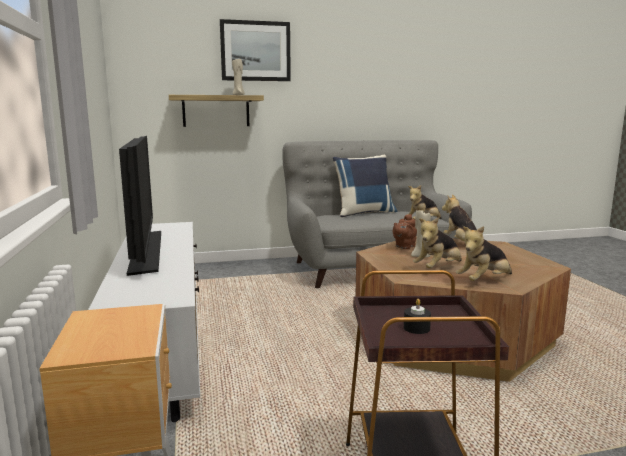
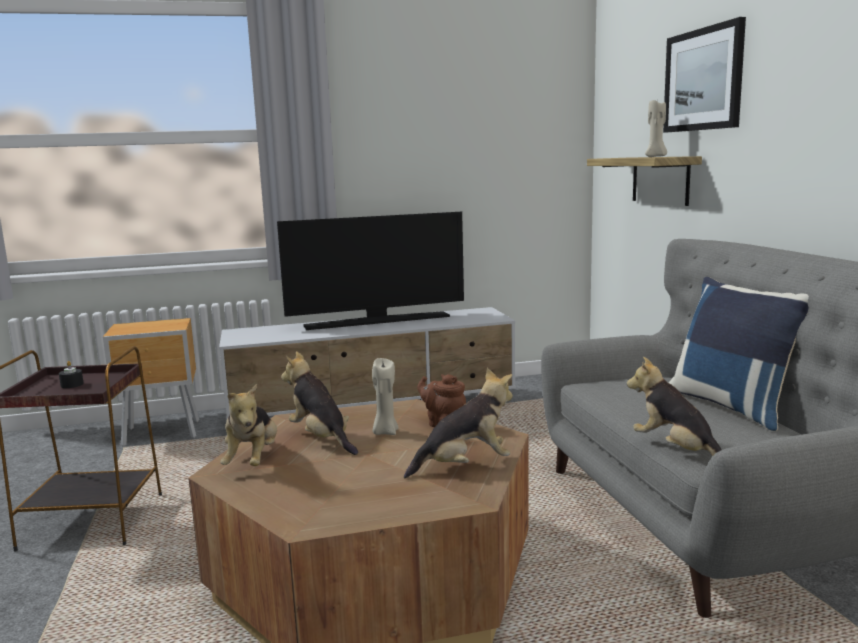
camera: 90 degrees right, 0 degrees up
(484, 281) = (253, 460): plush toy -> plush toy turned 150 degrees counterclockwise

